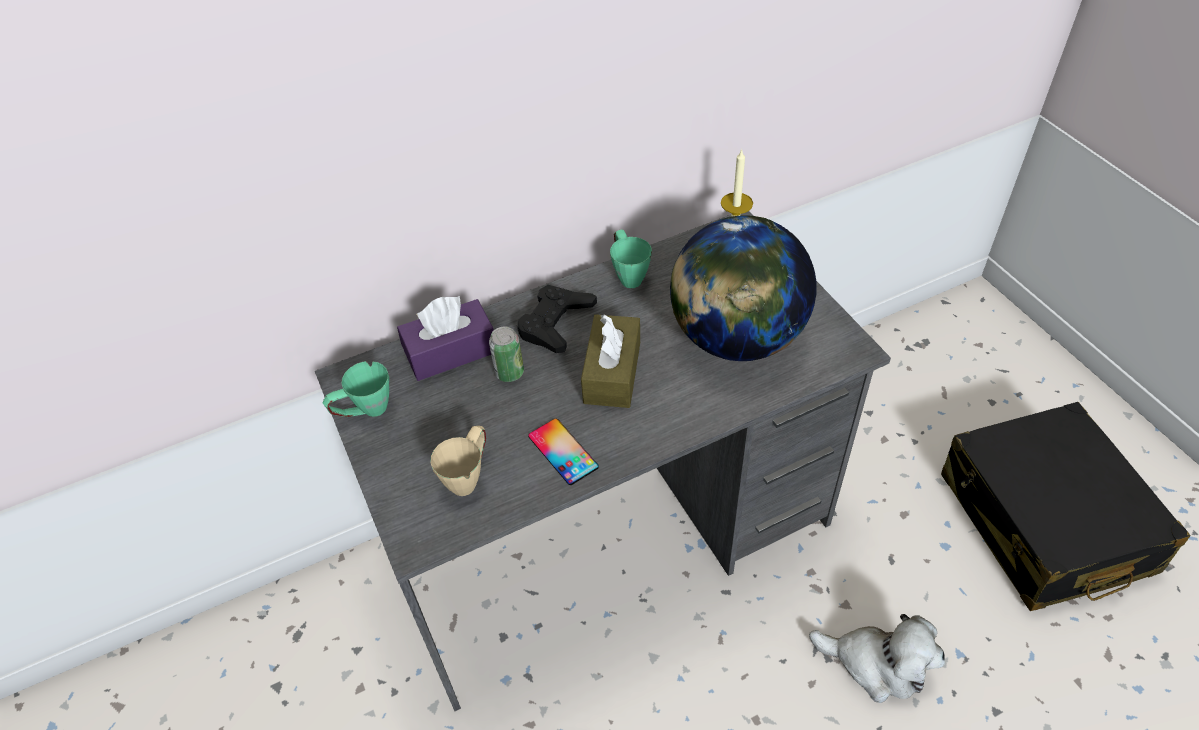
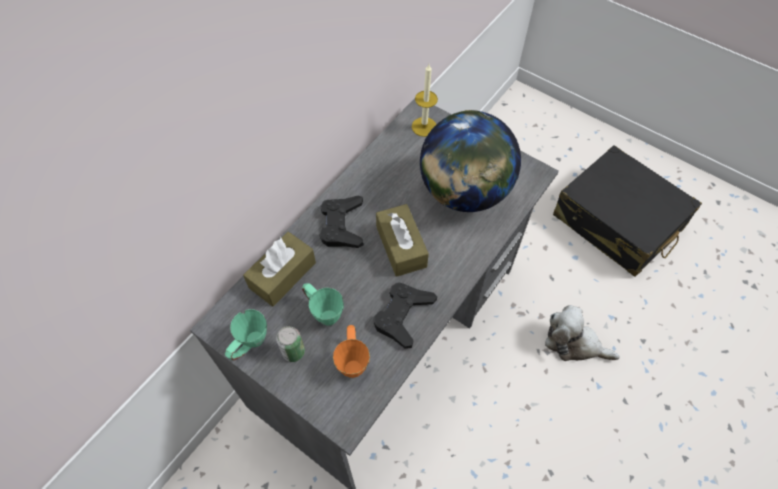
camera: 30 degrees left, 10 degrees up
(451, 352) = (282, 275): purple tissue box -> brown tissue box
(469, 476) = (352, 360): beige mug -> orange mug
(509, 373) = (333, 274): can -> can (293, 352)
(563, 451) = (403, 315): phone -> black game controller
(628, 274) = (369, 171): green mug -> green mug (323, 312)
(877, 664) = (573, 343): plush toy -> plush toy turned 150 degrees counterclockwise

